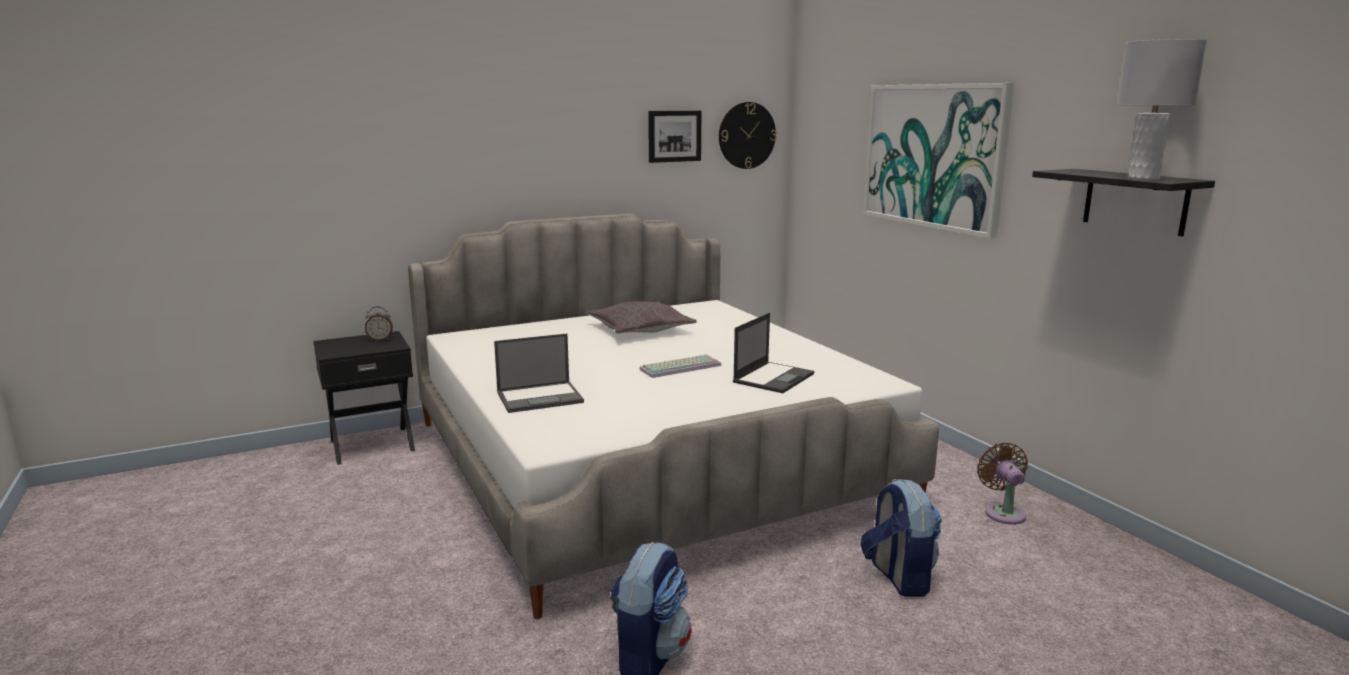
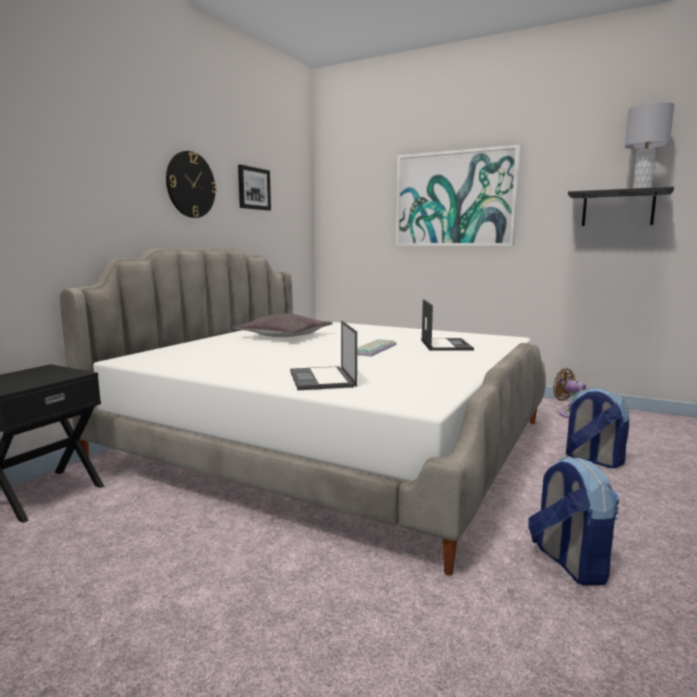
camera: 35 degrees left, 5 degrees down
(380, 339) = (44, 372): alarm clock -> none
(541, 397) = (322, 379): laptop -> laptop turned 135 degrees clockwise
(746, 135) = (292, 195): wall clock -> wall clock (190, 185)

